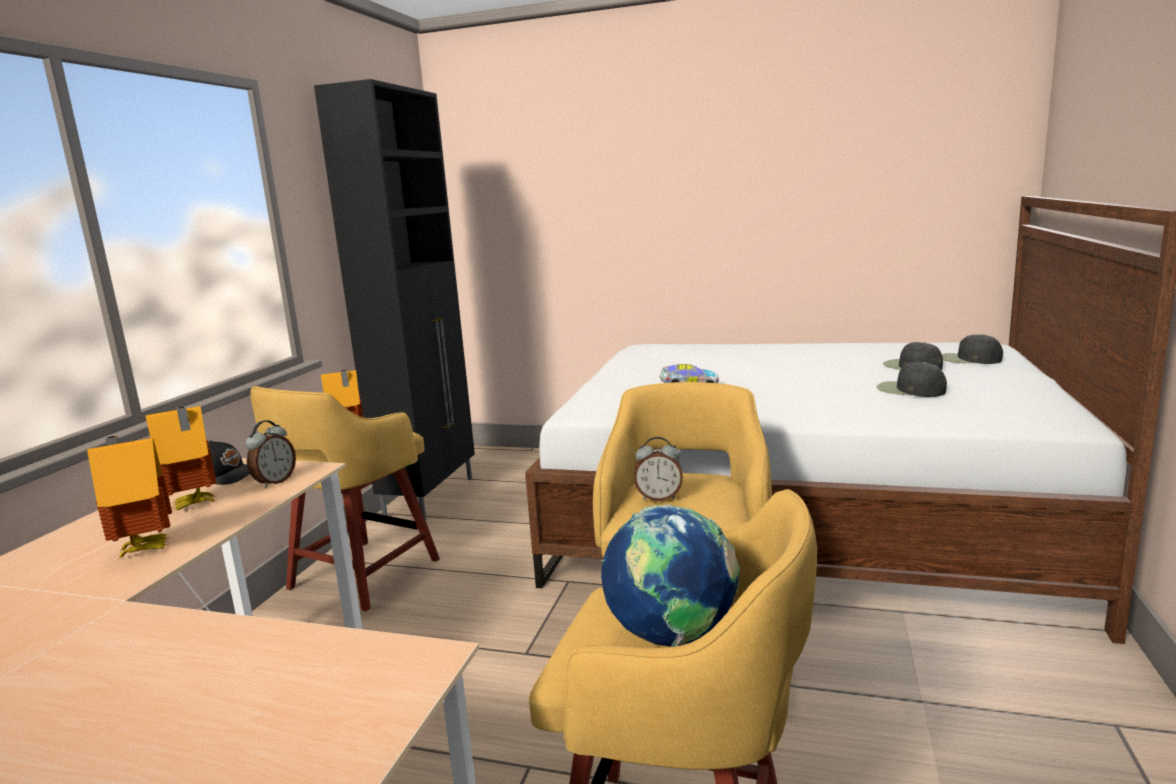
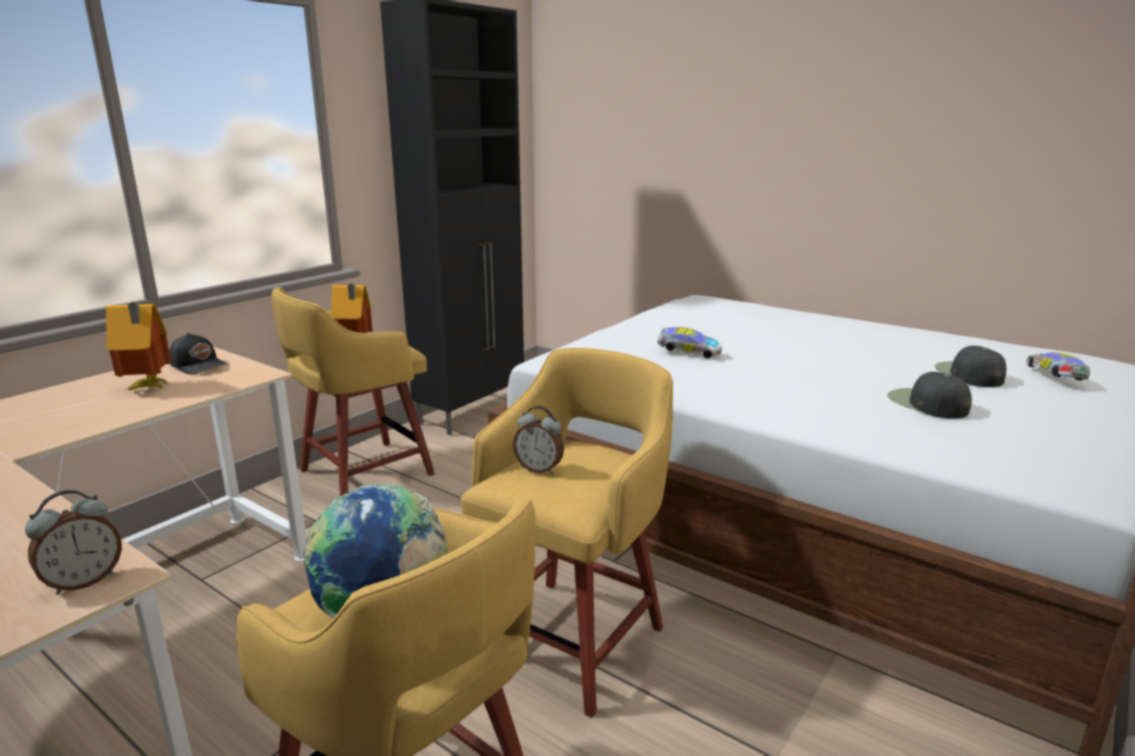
camera: 20 degrees right, 5 degrees up
(145, 548) = (74, 418): toy house -> none
(274, 482) = (222, 380): alarm clock -> alarm clock (84, 581)
(969, 359) = (1055, 378): black cap -> toy car

